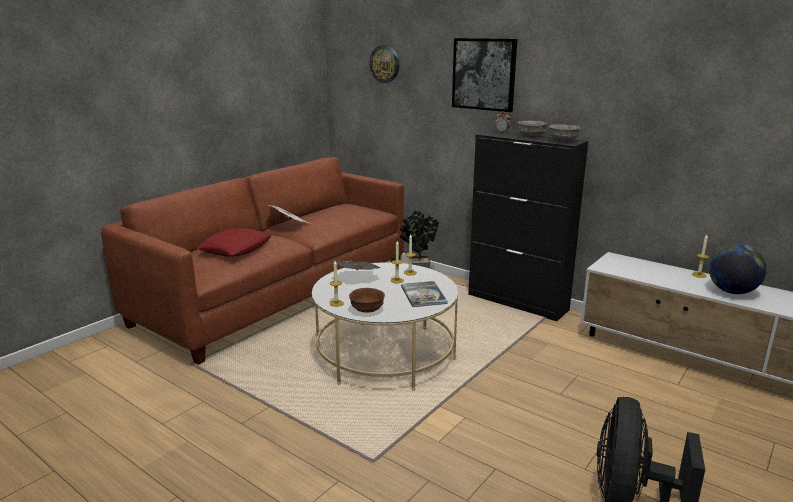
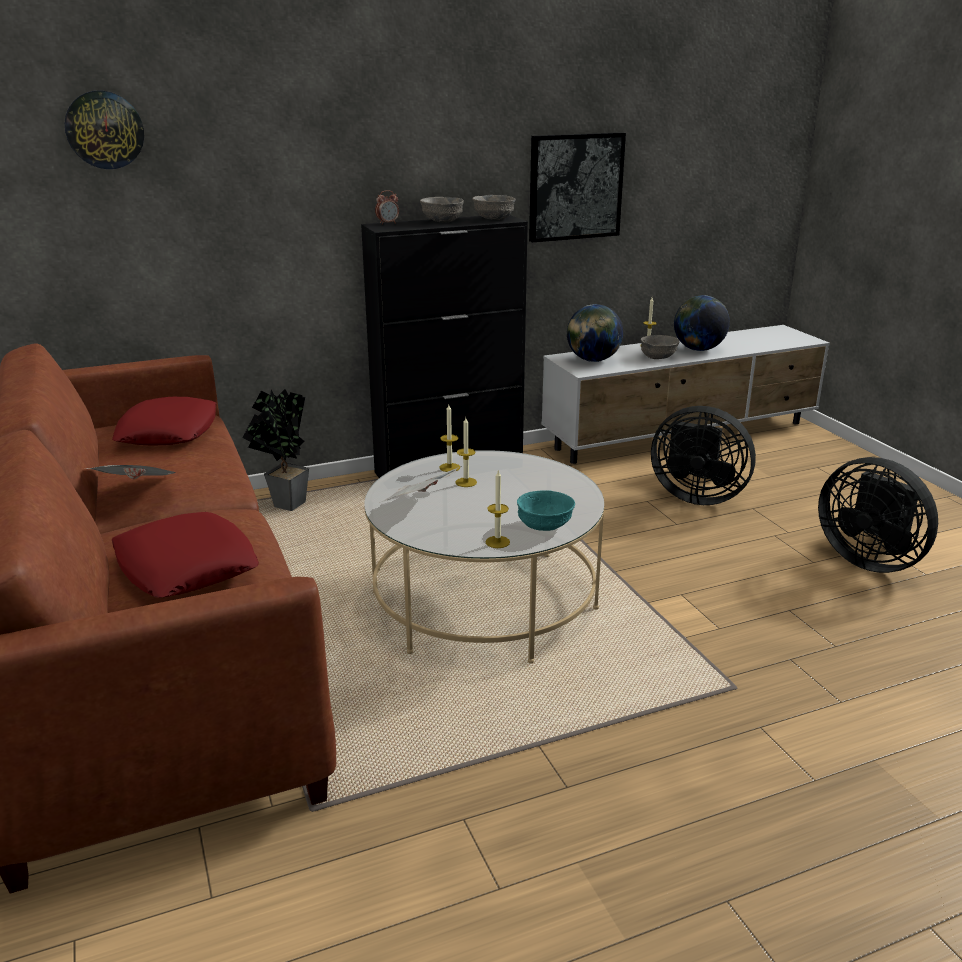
camera: 60 degrees left, 5 degrees up
(354, 212) = (168, 431): none -> red pillow
(366, 310) = (544, 526): brown bowl -> turquoise bowl
(423, 295) = (534, 479): book -> none
(484, 74) = (331, 133): picture -> picture (575, 187)
(616, 393) = (696, 496): none -> black fan
(628, 265) = (593, 360): none -> globe
(680, 282) = (658, 357): none -> grey bowl

